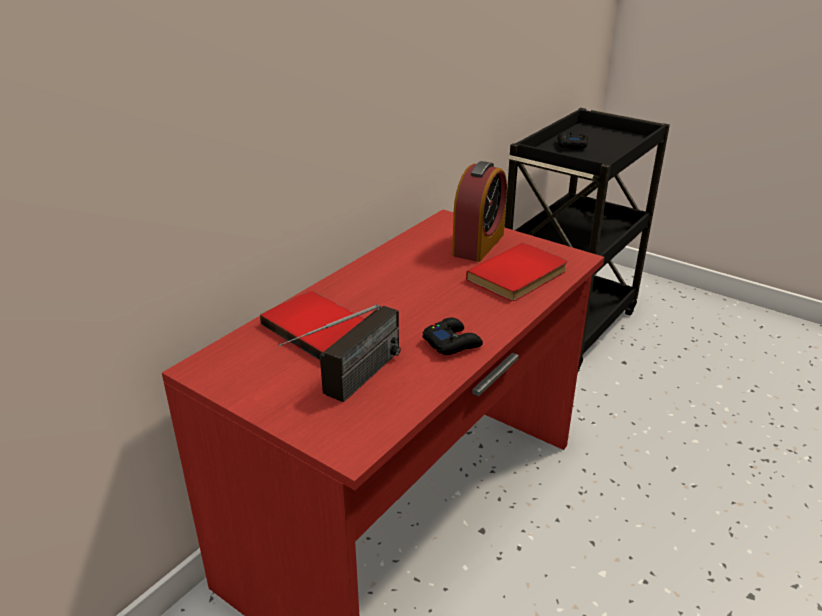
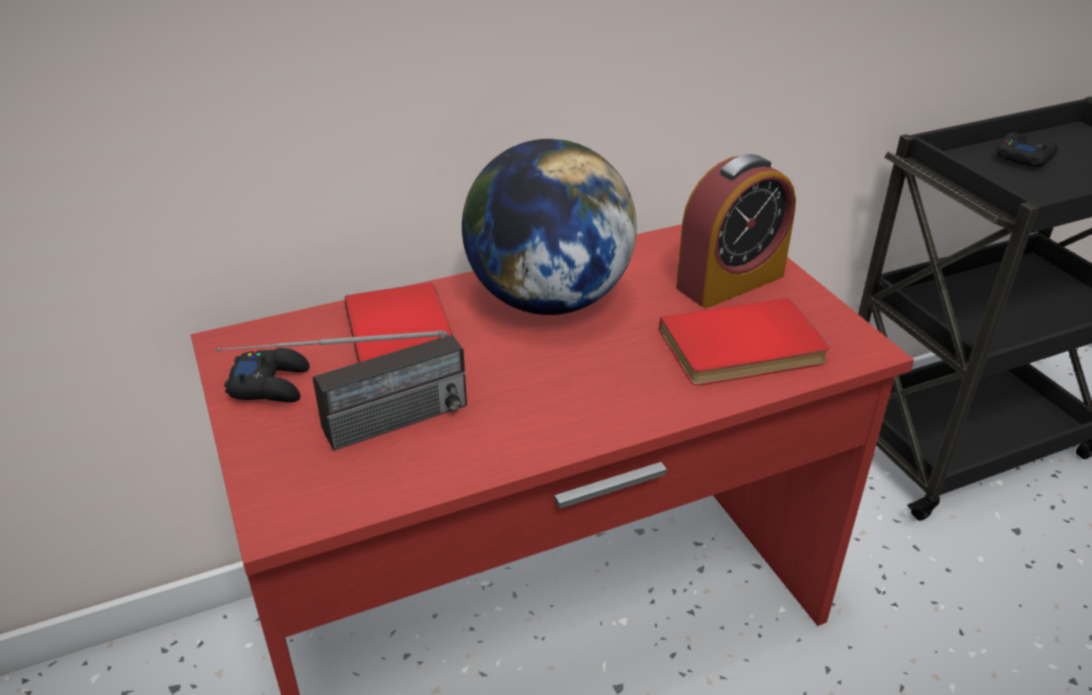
camera: 30 degrees right, 5 degrees up
(386, 282) = (548, 300): none -> globe
(452, 343) = (547, 418): black game controller -> black game controller (271, 384)

